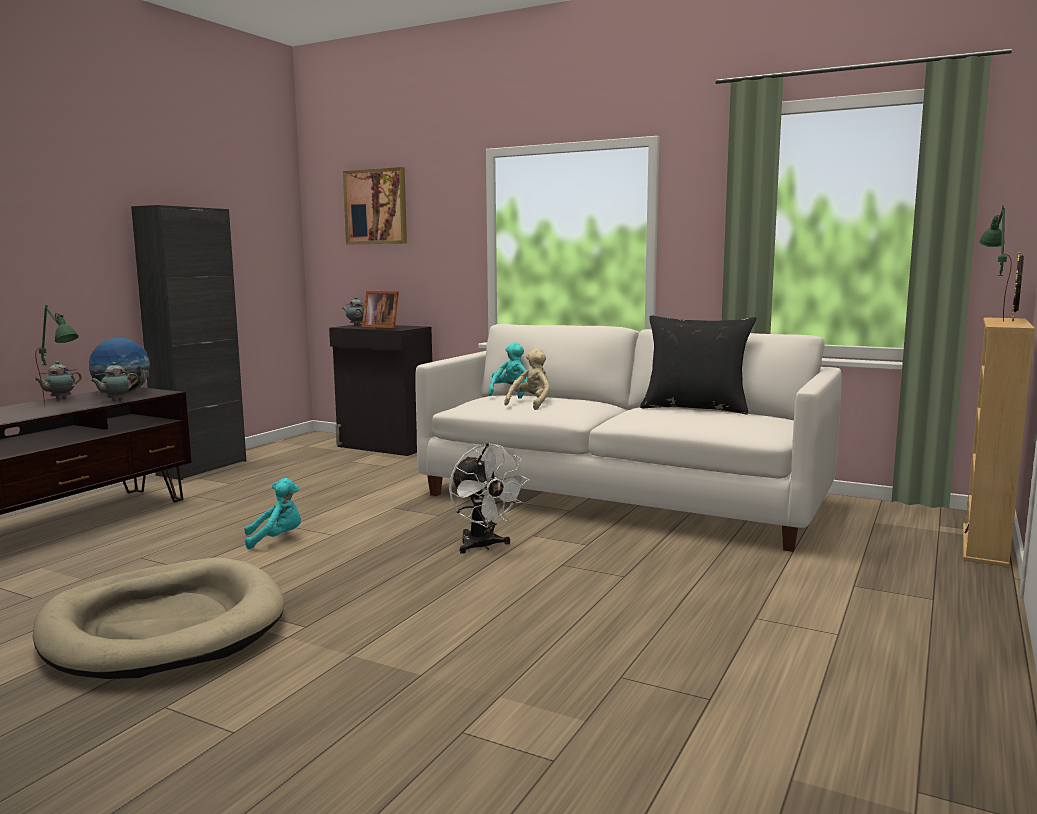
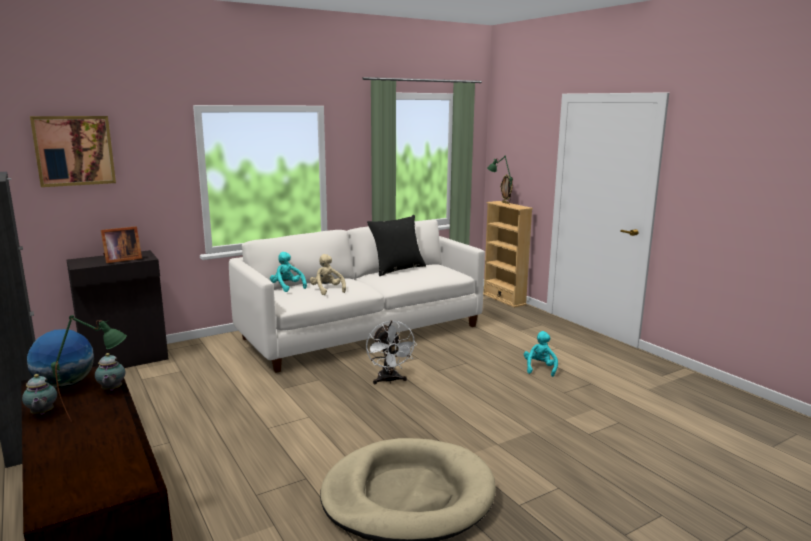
camera: 60 degrees left, 5 degrees up
(277, 539) = (290, 436): turquoise plush toy -> turquoise plush toy (540, 368)
(356, 325) = (80, 262): teapot -> none
(483, 546) = (389, 381): white fan -> white fan turned 75 degrees clockwise

